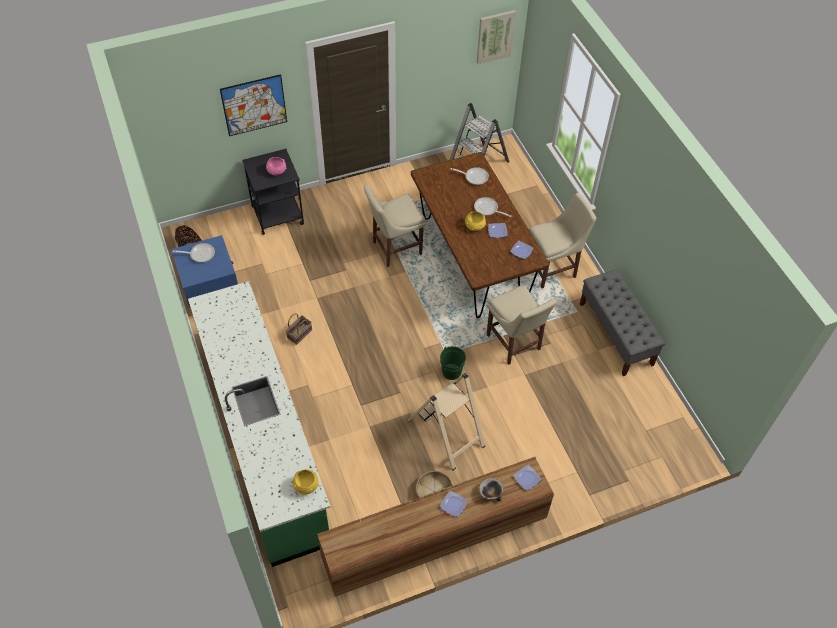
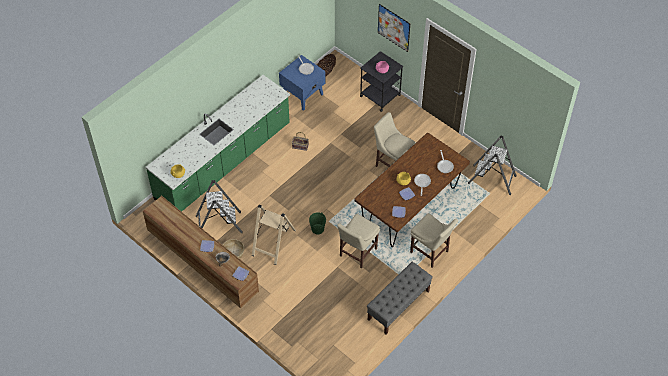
camera: 65 degrees right, 0 degrees up
(372, 492) = (218, 224): none -> grey step ladder
(495, 36) = (534, 111): picture -> none

